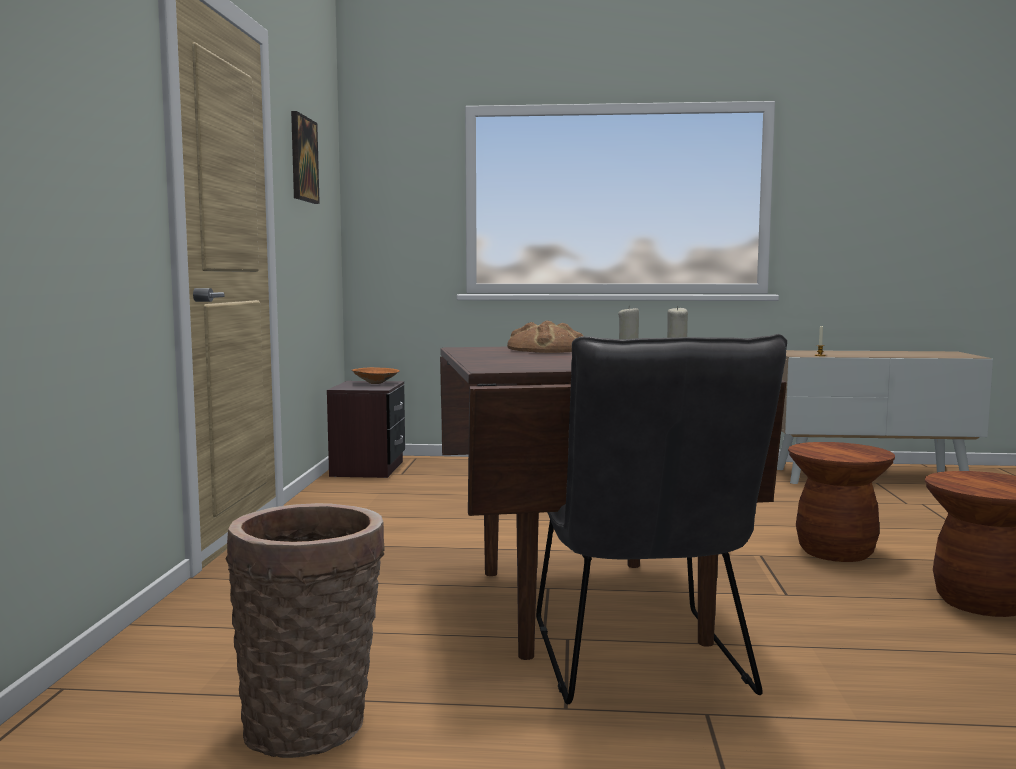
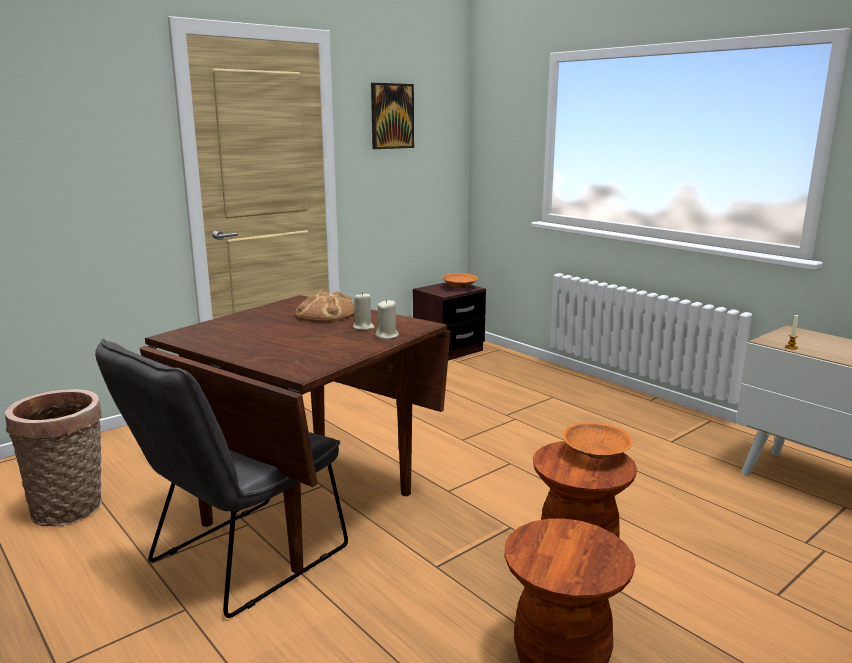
camera: 45 degrees right, 10 degrees up
(834, 446) = (595, 455): none -> orange bowl

